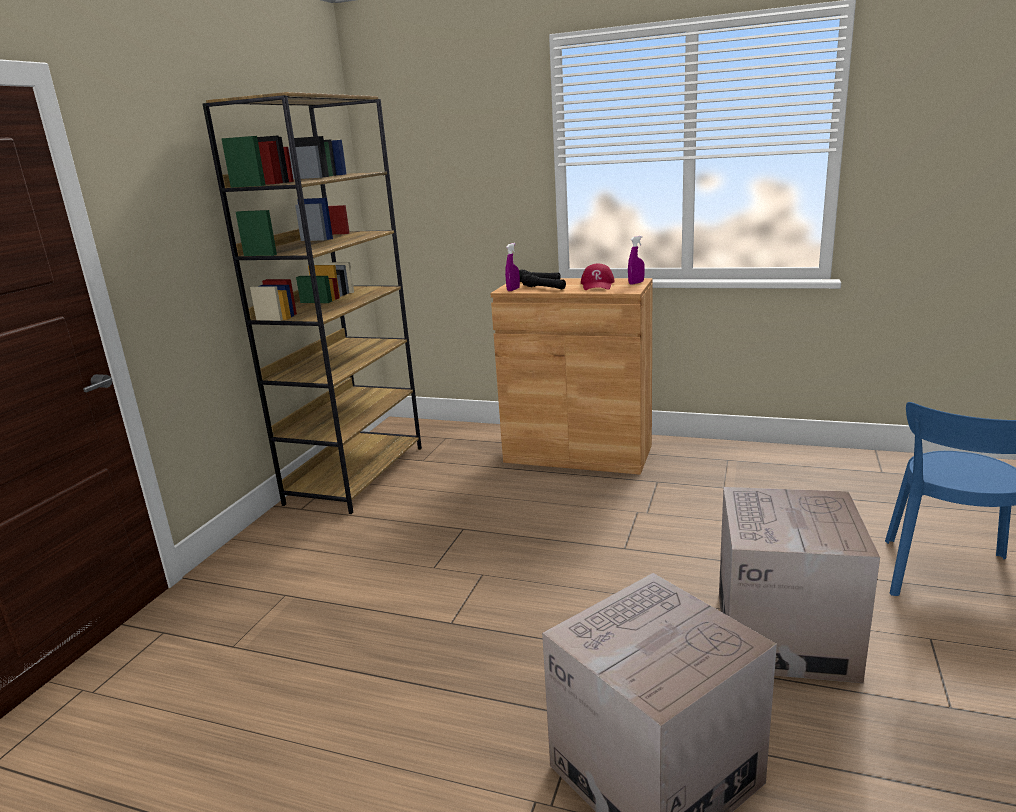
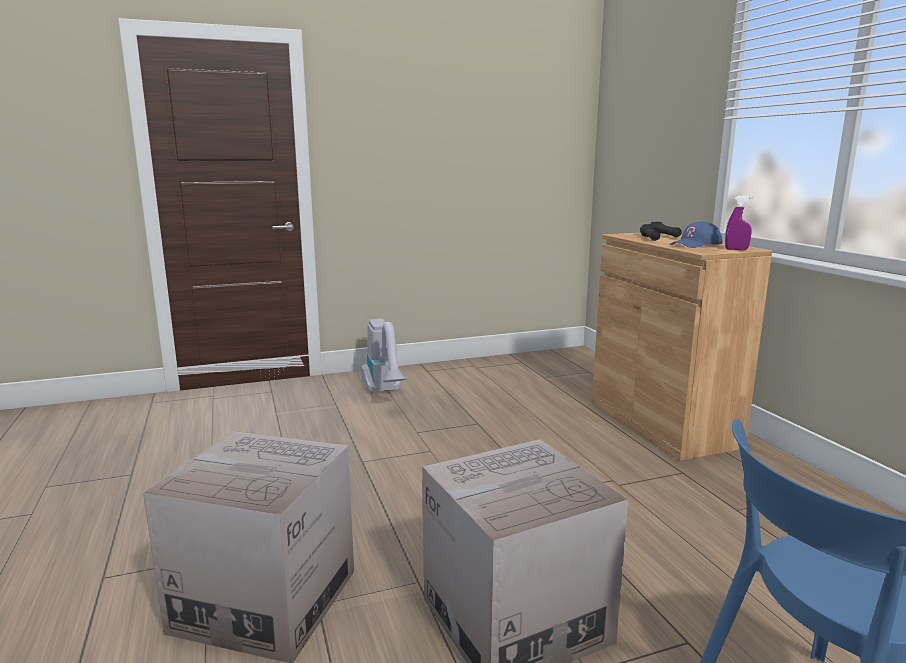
camera: 50 degrees right, 5 degrees down
(309, 552) = (385, 392): none -> vacuum cleaner
(356, 474) = (491, 367): brown bookcase -> none
(513, 289) = (624, 235): purple spray bottle -> none
(597, 285) = (696, 245): red cap -> blue cap

